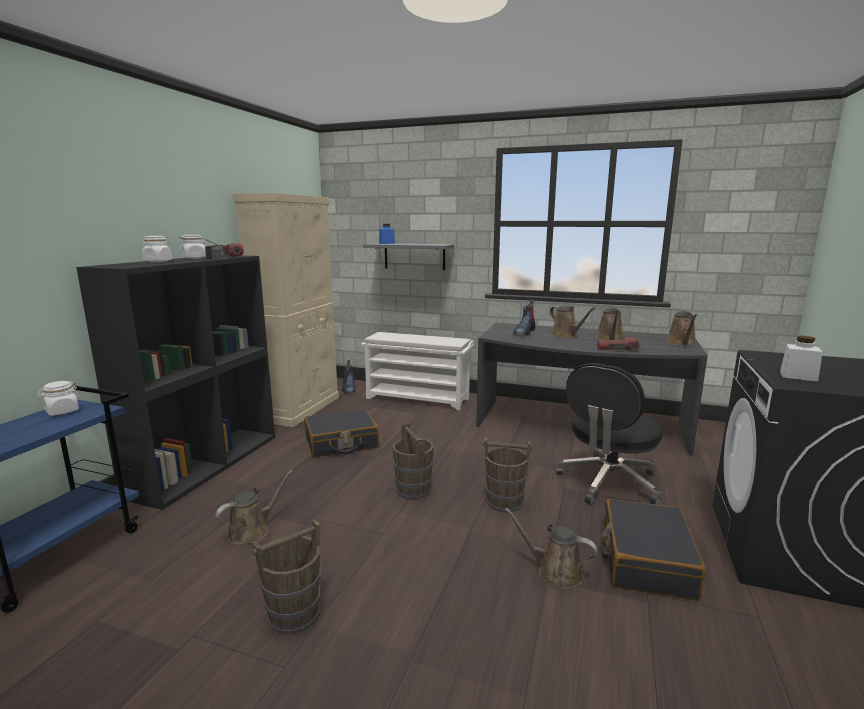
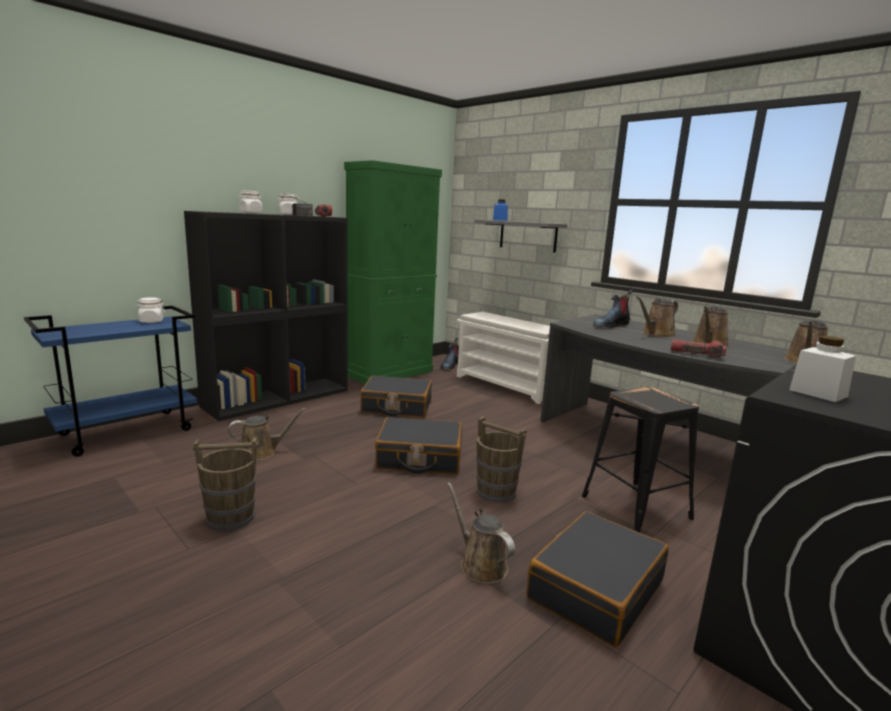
camera: 25 degrees right, 0 degrees up
(300, 408) = (390, 373): beige cabinet -> green cabinet
(413, 490) = (419, 458): brown bucket -> black suitcase
(566, 335) = (656, 334): brown watering can -> brown watering can turned 60 degrees clockwise
(608, 483) = (635, 507): black office chair -> black stool

